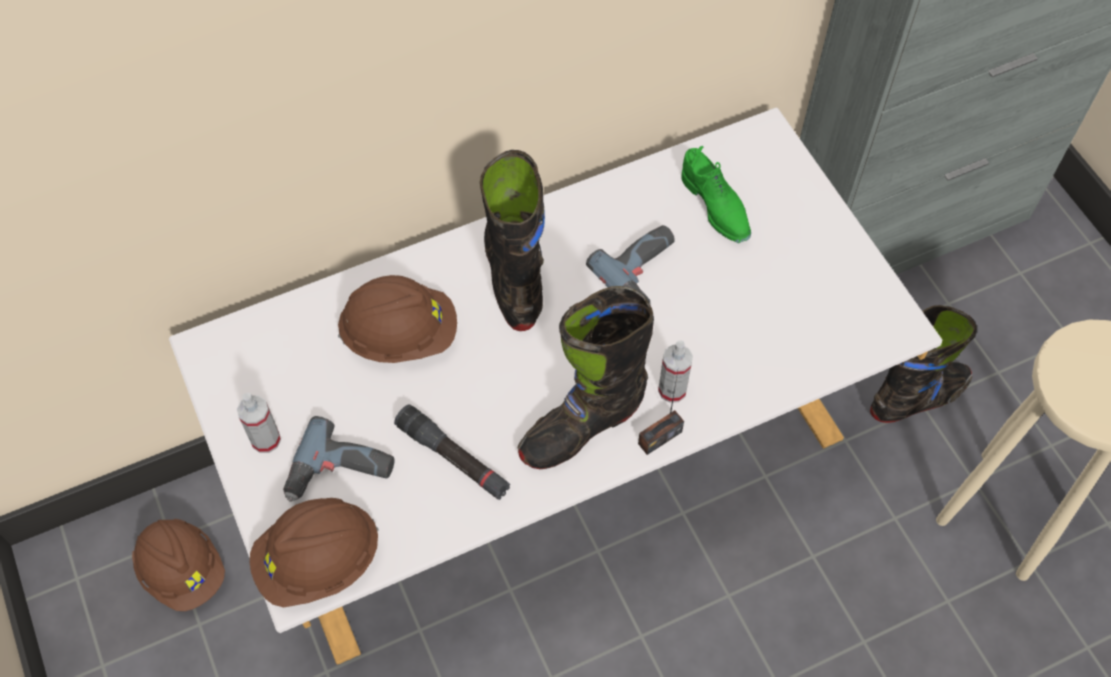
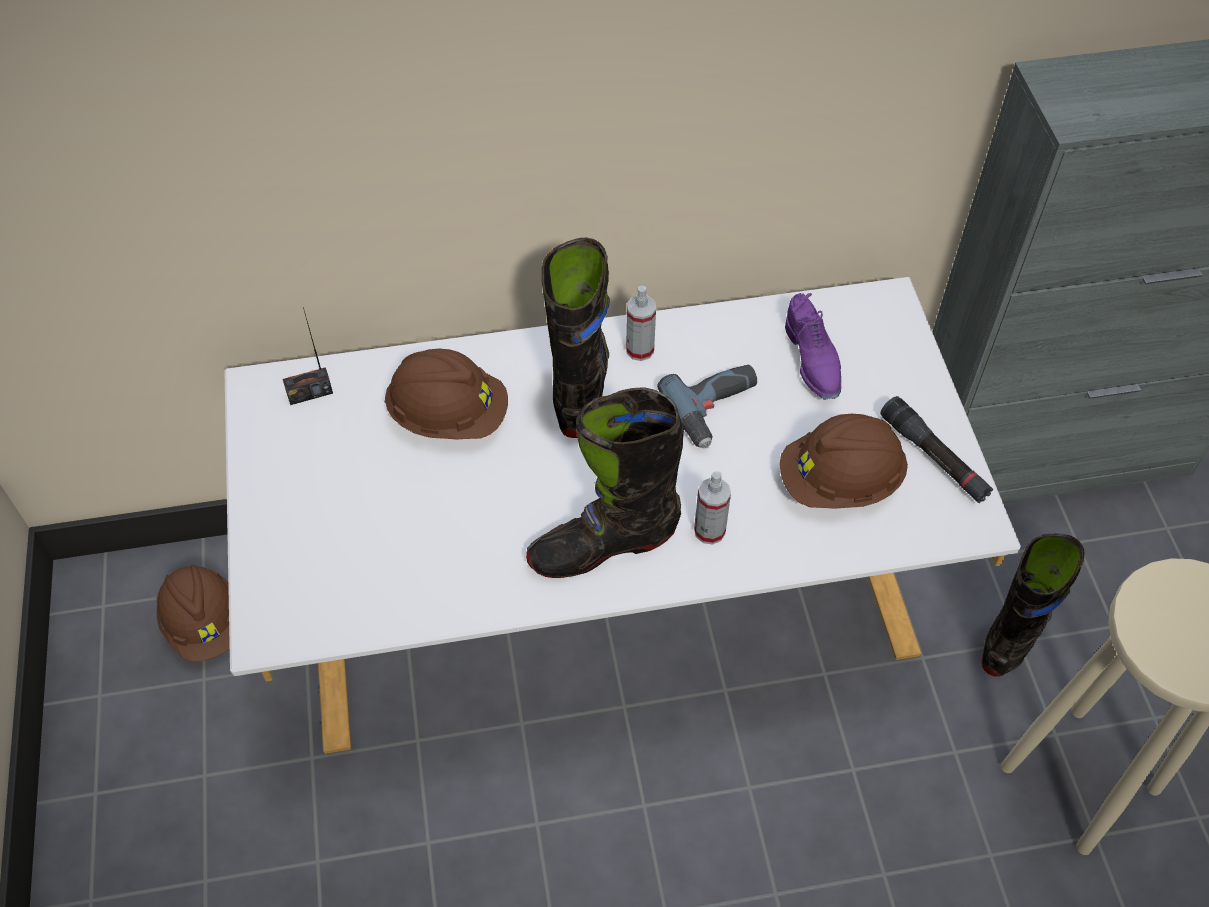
camera: 15 degrees right, 5 degrees down
(266, 440) = (283, 485): spray bottle -> spray bottle (640, 349)
(318, 562) = (293, 615): brown hard hat -> brown hard hat (840, 482)
(340, 475) = (344, 536): power drill -> none
(453, 458) = (462, 546): black flashlight -> black flashlight (933, 457)
(659, 437) = (681, 575): radio -> radio (310, 393)
(715, 207) = (813, 360): green shoe -> purple shoe
(917, 398) = (1015, 632): black boot -> black boot turned 45 degrees counterclockwise

